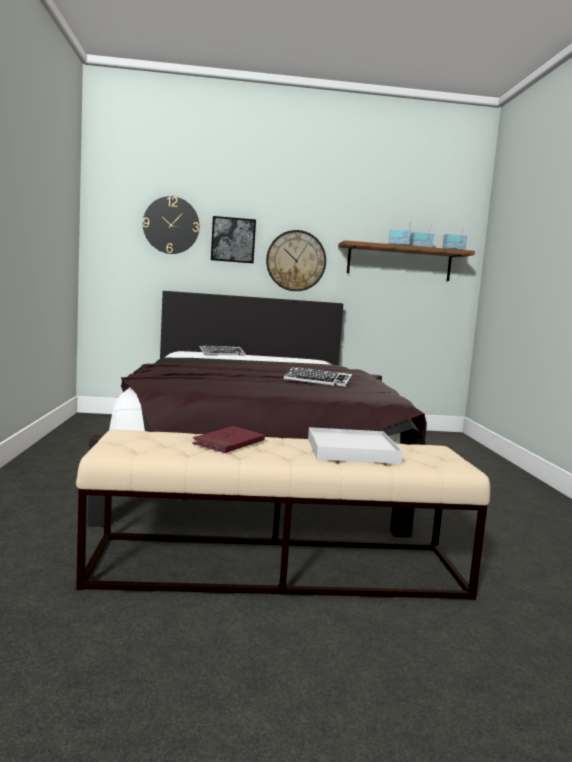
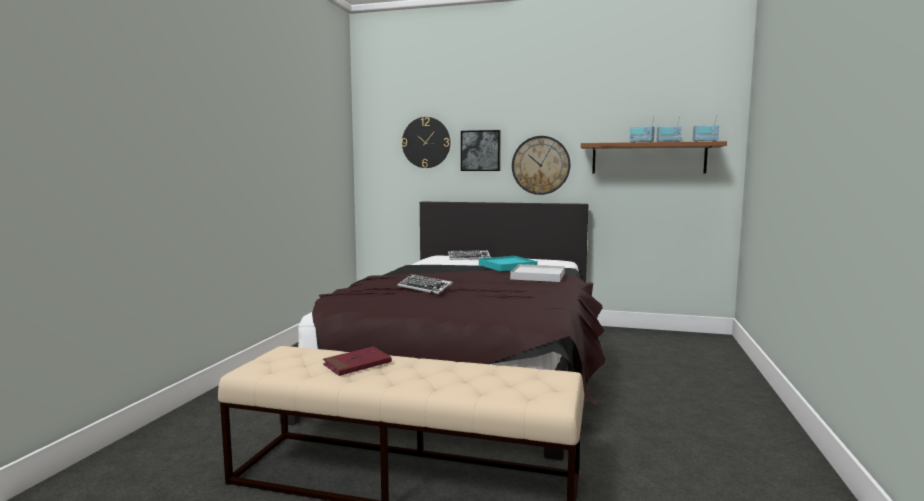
camera: 20 degrees right, 0 degrees up
(280, 360) = (507, 266): none -> turquoise tray
(317, 381) = (498, 296): keyboard -> keyboard (424, 288)
(352, 450) = (463, 376): white tray -> white tray (538, 276)

